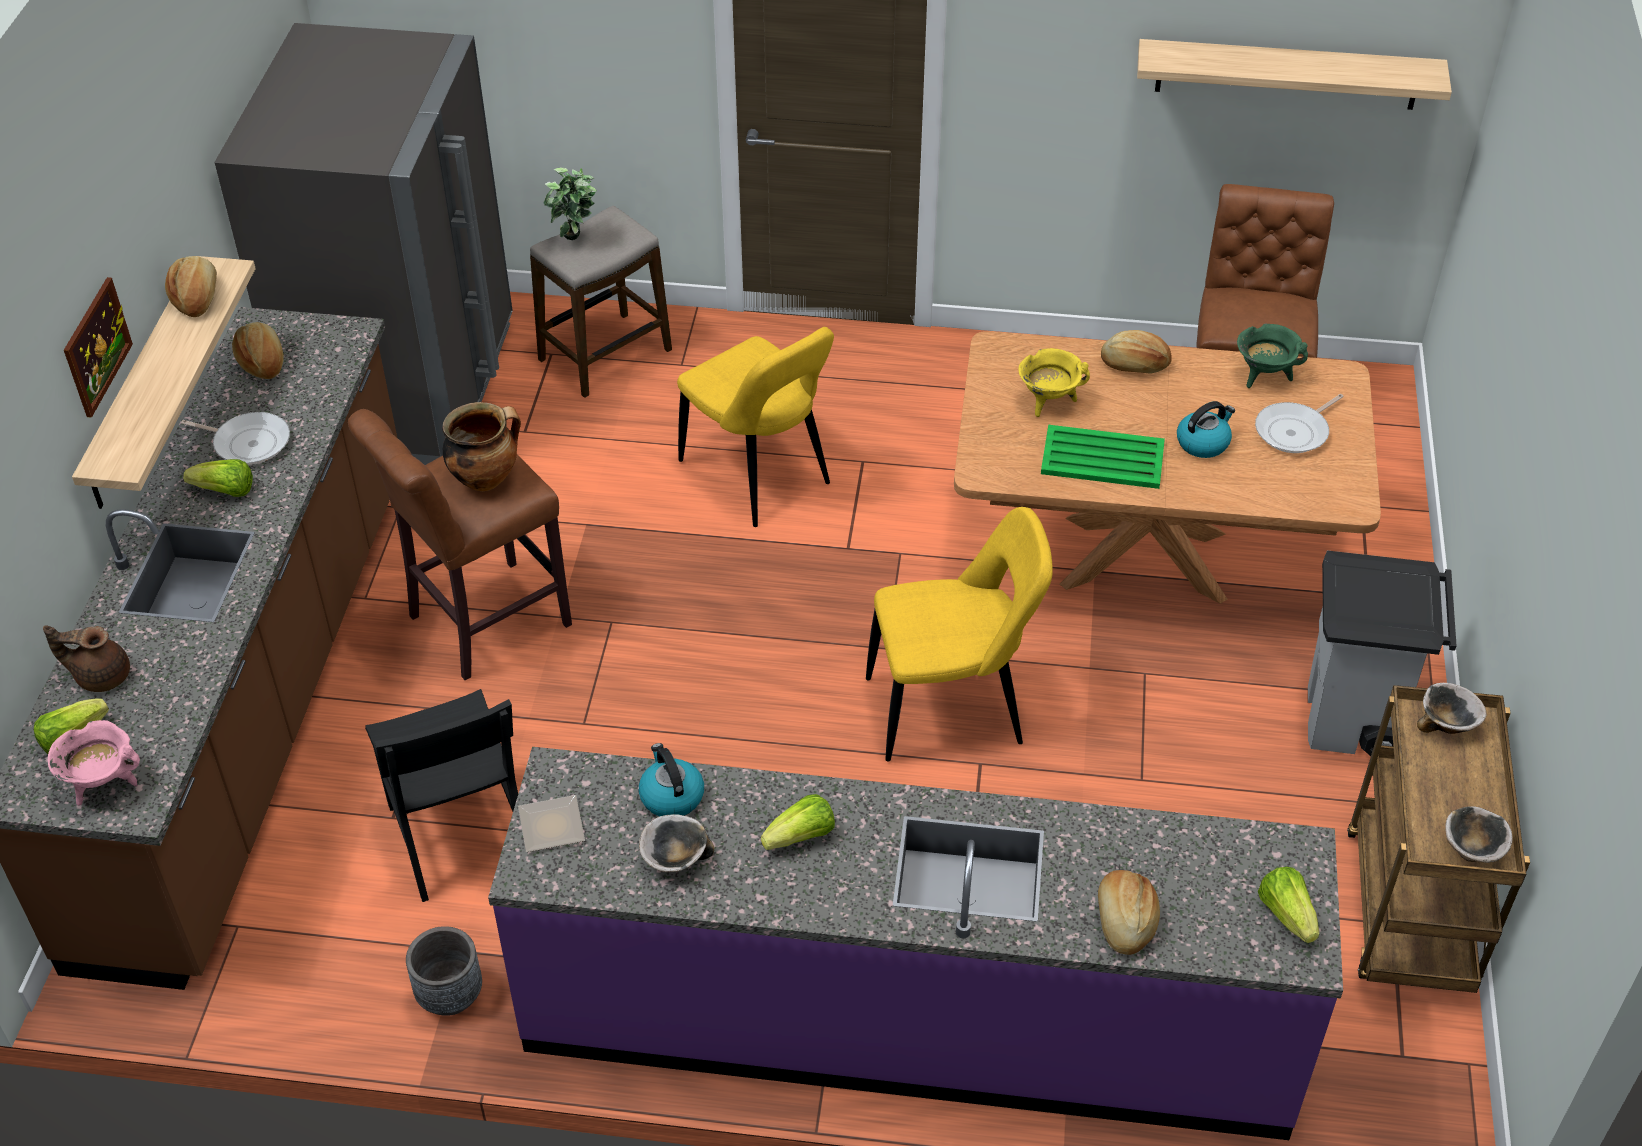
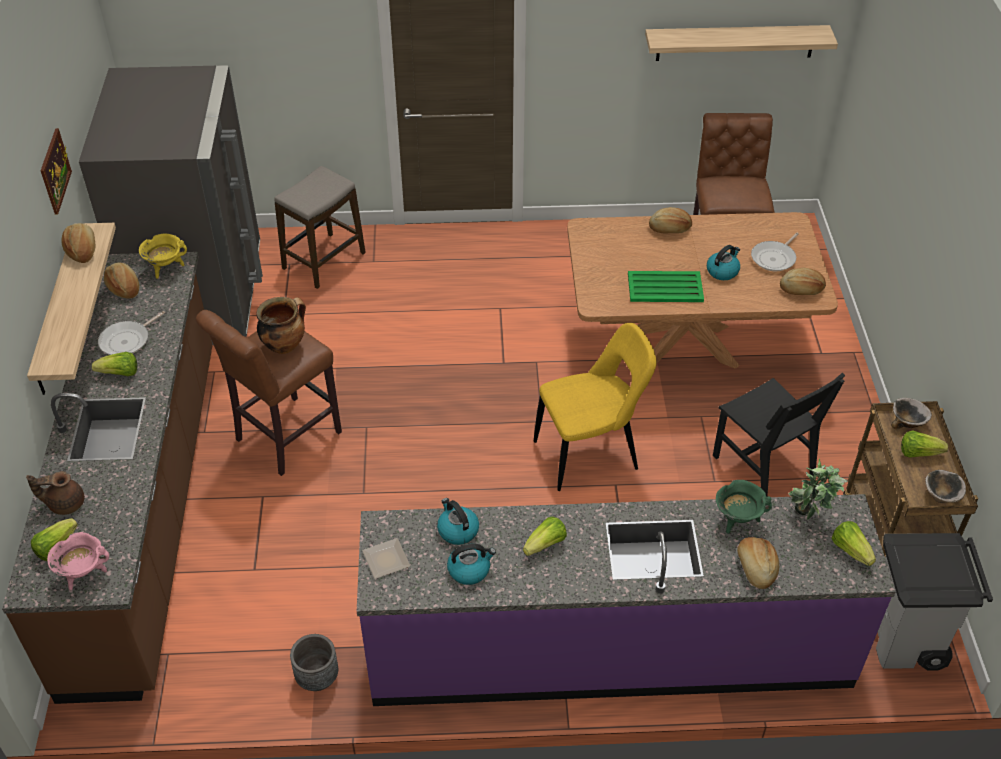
camera: 10 degrees left, 0 degrees up
(96, 346) = (31, 288): picture -> picture (55, 171)
(248, 443) = (127, 340): frying pan -> frying pan turned 120 degrees clockwise
(459, 834) = (299, 574): black chair -> black chair (763, 466)
(575, 242) = (303, 191): potted plant -> potted plant (809, 517)
(674, 859) = (469, 570): bowl -> kettle
(759, 477) = (438, 325): yellow chair -> none
(1048, 402) = (624, 257): yellow cooking pot -> yellow cooking pot (166, 268)
(1264, 376) = (748, 227): green cooking pot -> green cooking pot (737, 520)
(1325, 487) = (801, 289): none -> bread
(1354, 721) = (831, 429): grey trash can -> grey trash can (906, 641)
(1452, 775) = (918, 452): none -> lettuce

